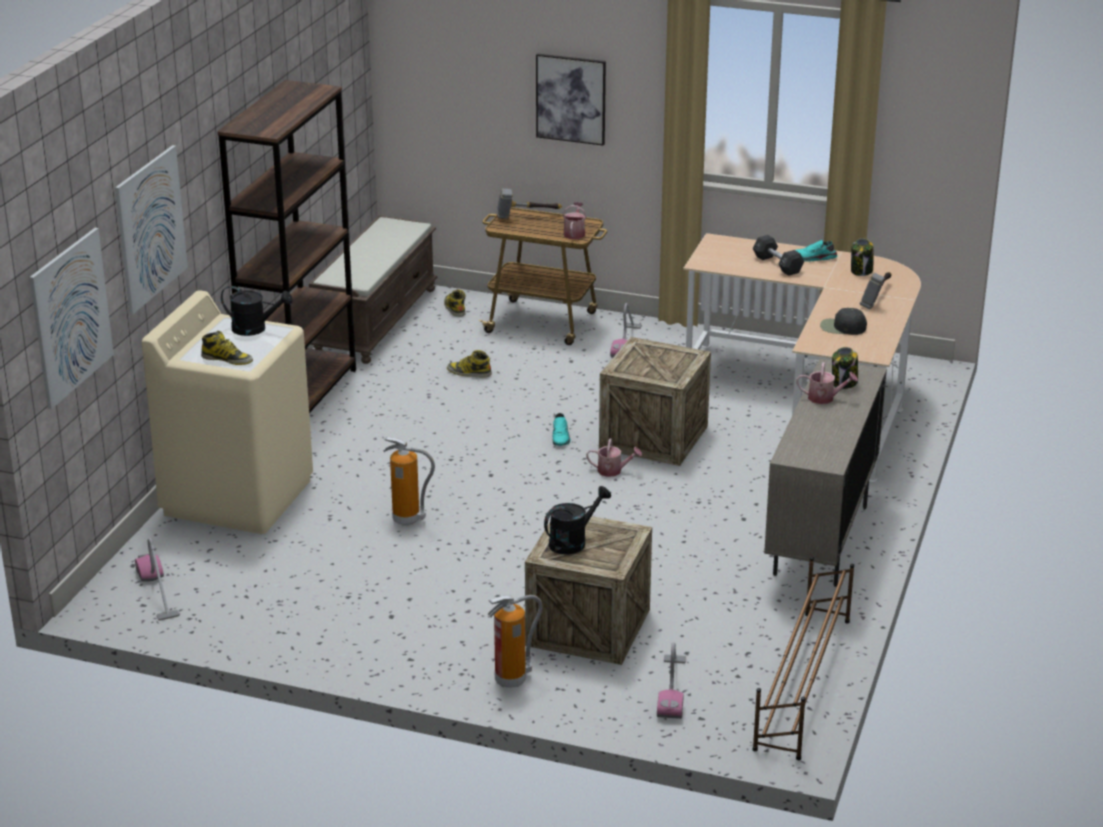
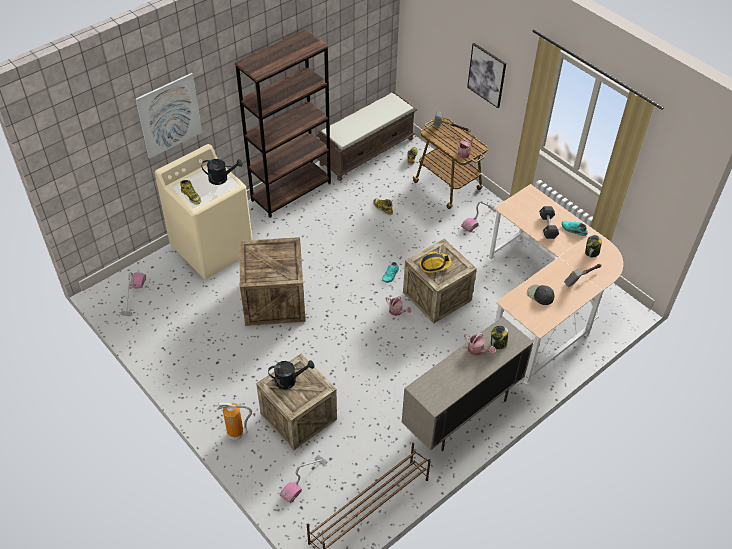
camera: 30 degrees right, 20 degrees up
(71, 317) = (94, 163): picture -> none
(255, 329) = (222, 178): black watering can -> black watering can turned 45 degrees counterclockwise
(408, 520) = (274, 300): fire extinguisher -> crate
(648, 365) = (434, 264): none -> hard hat

